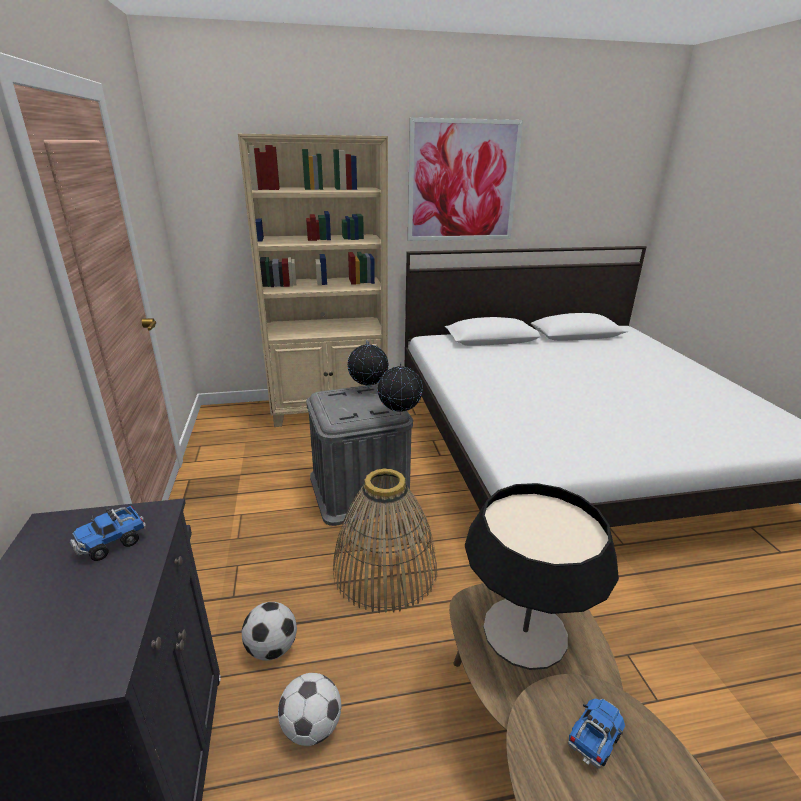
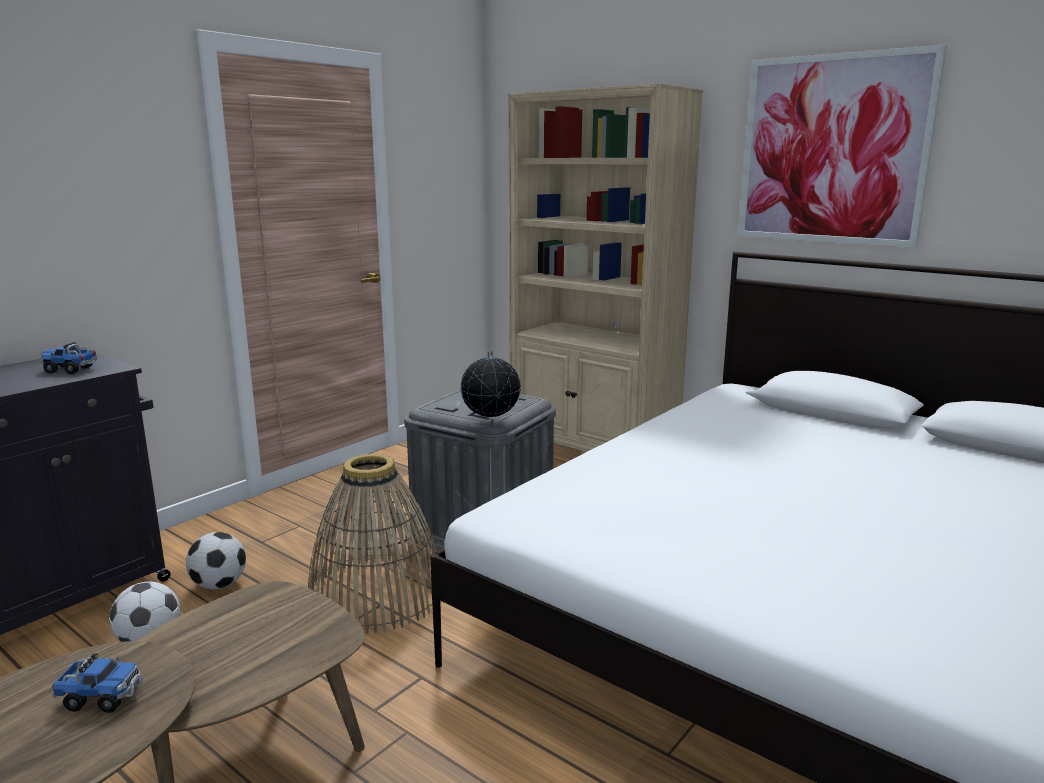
camera: 50 degrees right, 10 degrees down
(368, 388) = (520, 397): globe -> none
(524, 632) = (254, 634): table lamp -> none

